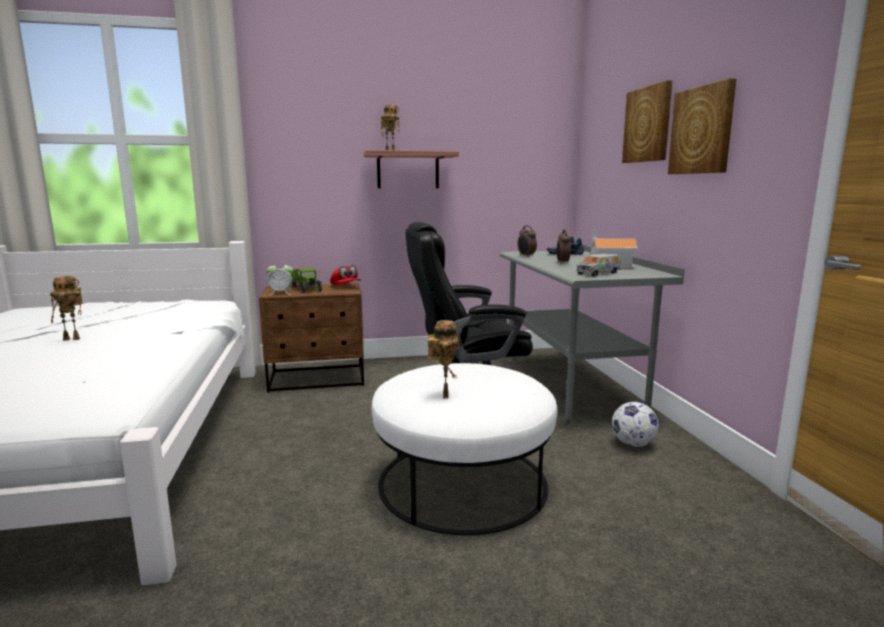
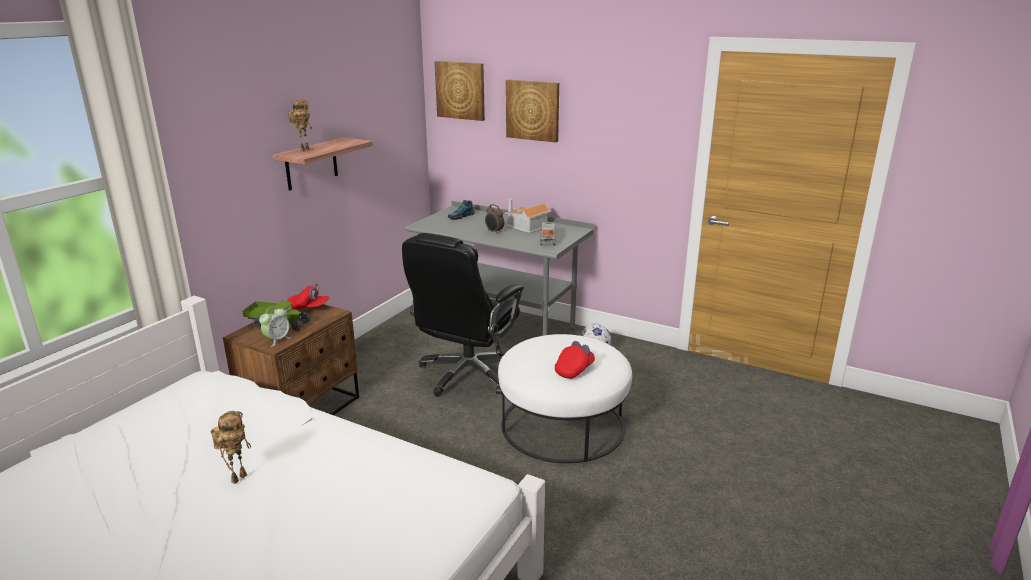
camera: 50 degrees left, 10 degrees up
(443, 394) = (574, 370): toy robot -> red cap
(526, 256) = (447, 229): alarm clock -> none
(702, 130) = (596, 127): picture -> picture (460, 90)

